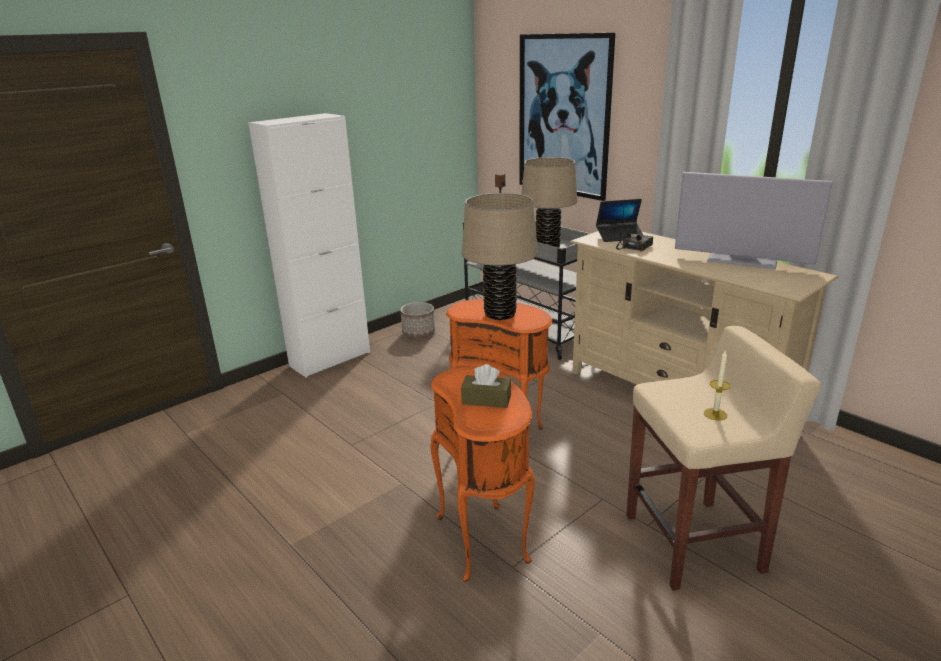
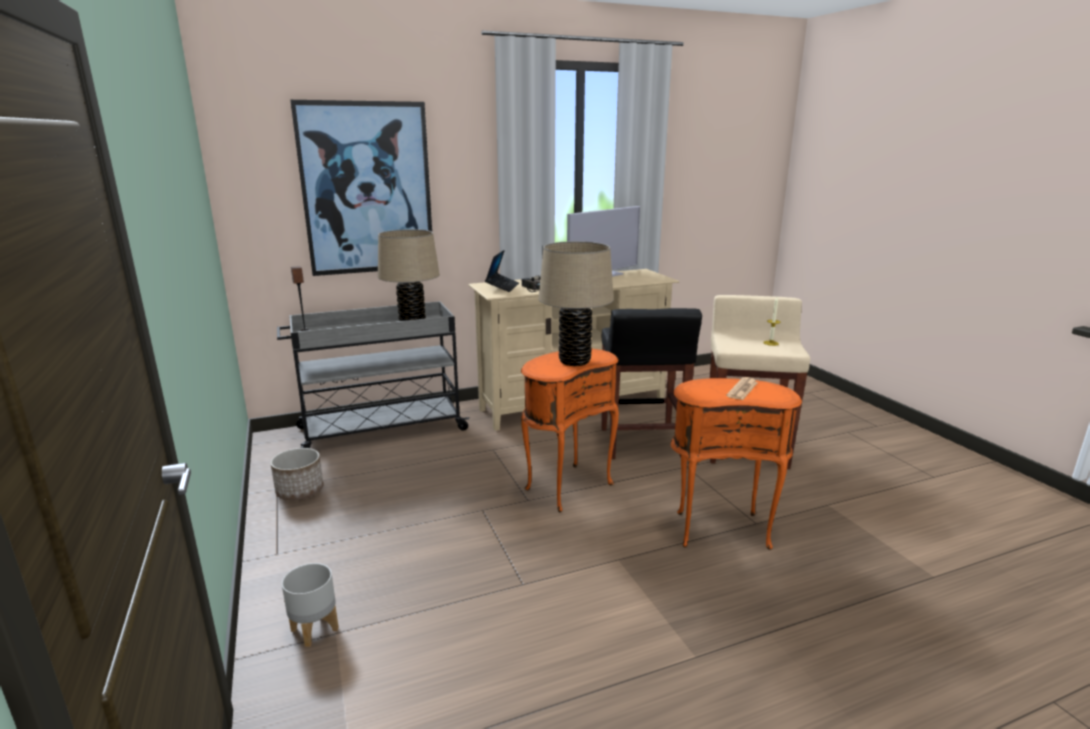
camera: 70 degrees left, 5 degrees down
(285, 386) = (314, 629): none -> grey planter
(330, 359) = (278, 573): white cabinet -> none
(486, 400) = (742, 389): brown tissue box -> newspaper
(628, 458) = (641, 443): none -> black stool

